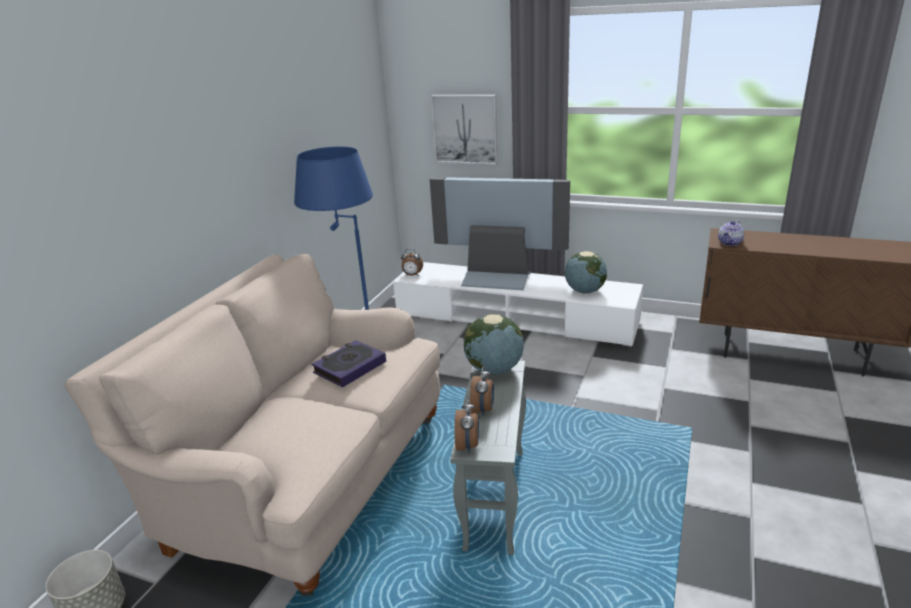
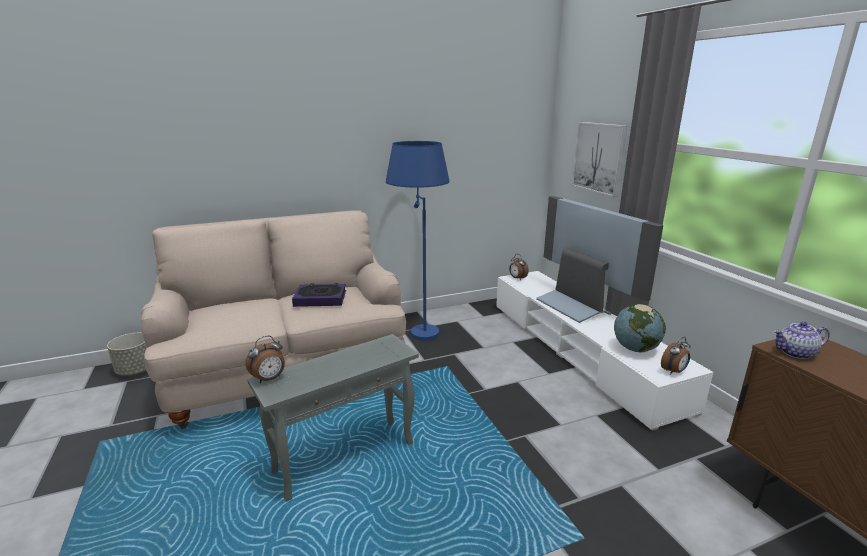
camera: 45 degrees right, 5 degrees down
(483, 410) = (324, 365): alarm clock -> alarm clock (674, 371)
(494, 370) = (387, 347): globe -> none

